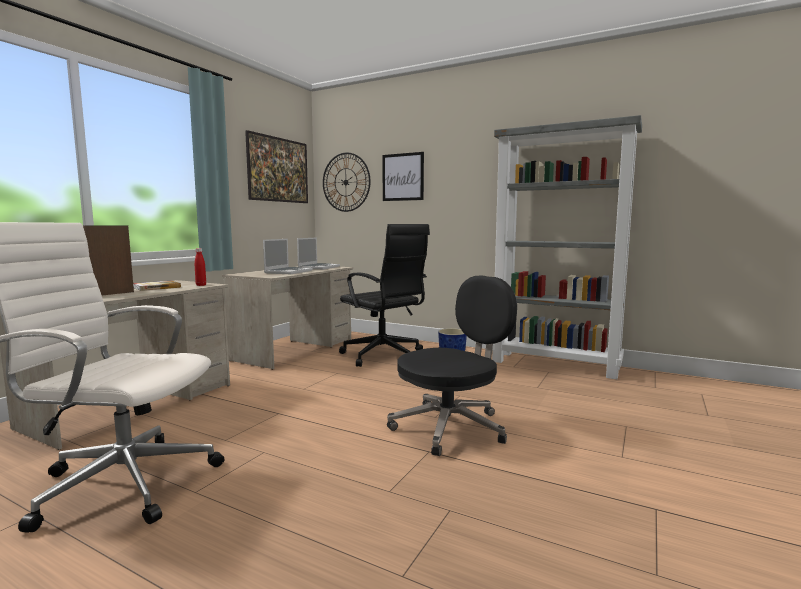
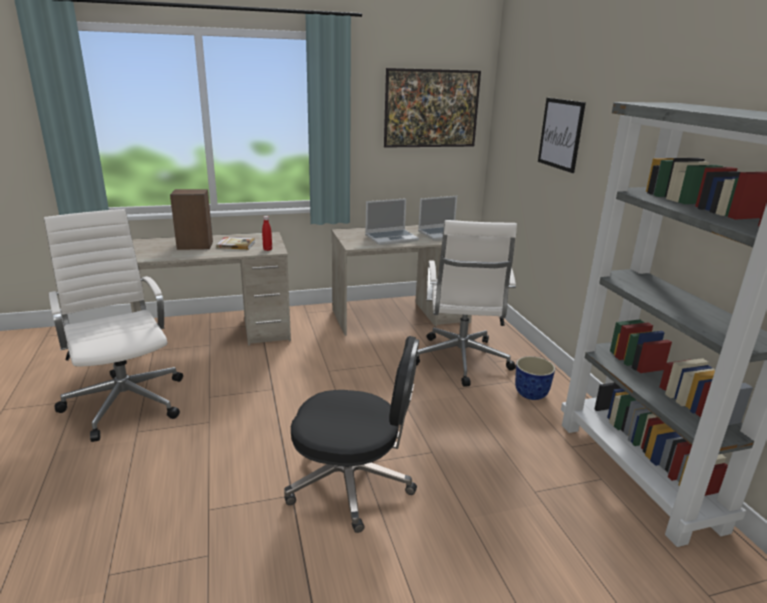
camera: 45 degrees right, 15 degrees up
(346, 182) = (513, 126): wall clock -> none
(384, 356) = (460, 361): black office chair -> white office chair

